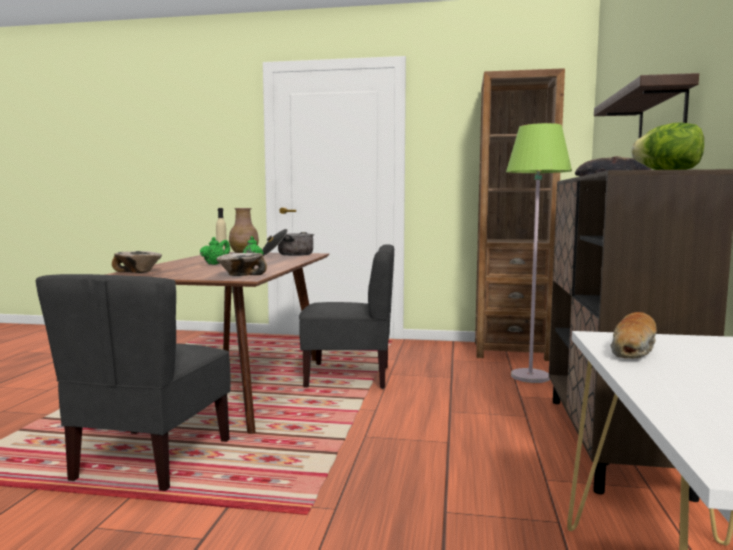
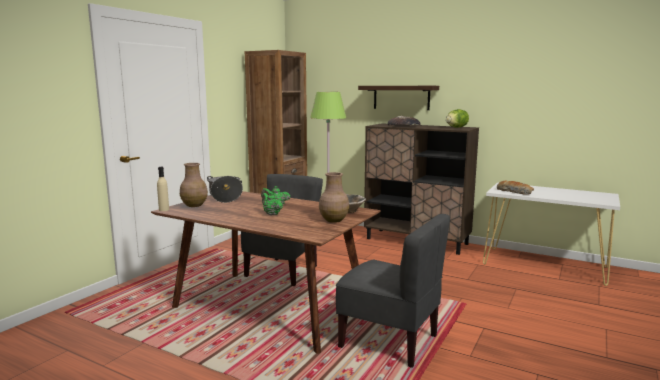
camera: 70 degrees left, 5 degrees up
(139, 272) = (303, 231): bowl -> none
(190, 274) = (333, 220): none -> brown vase

